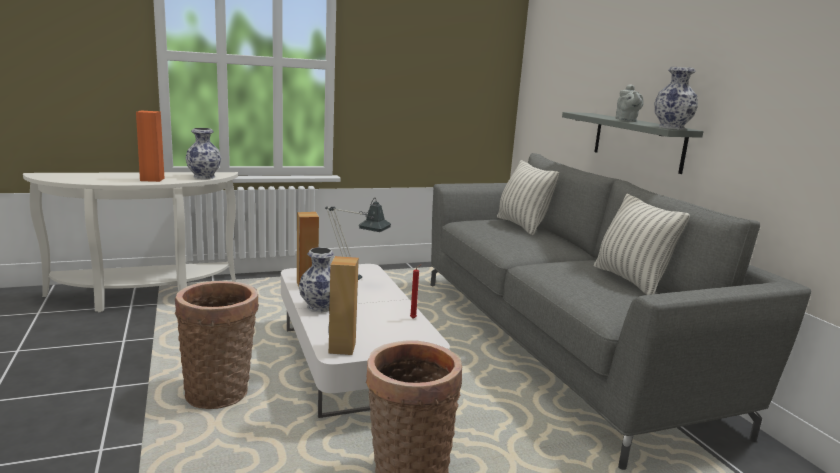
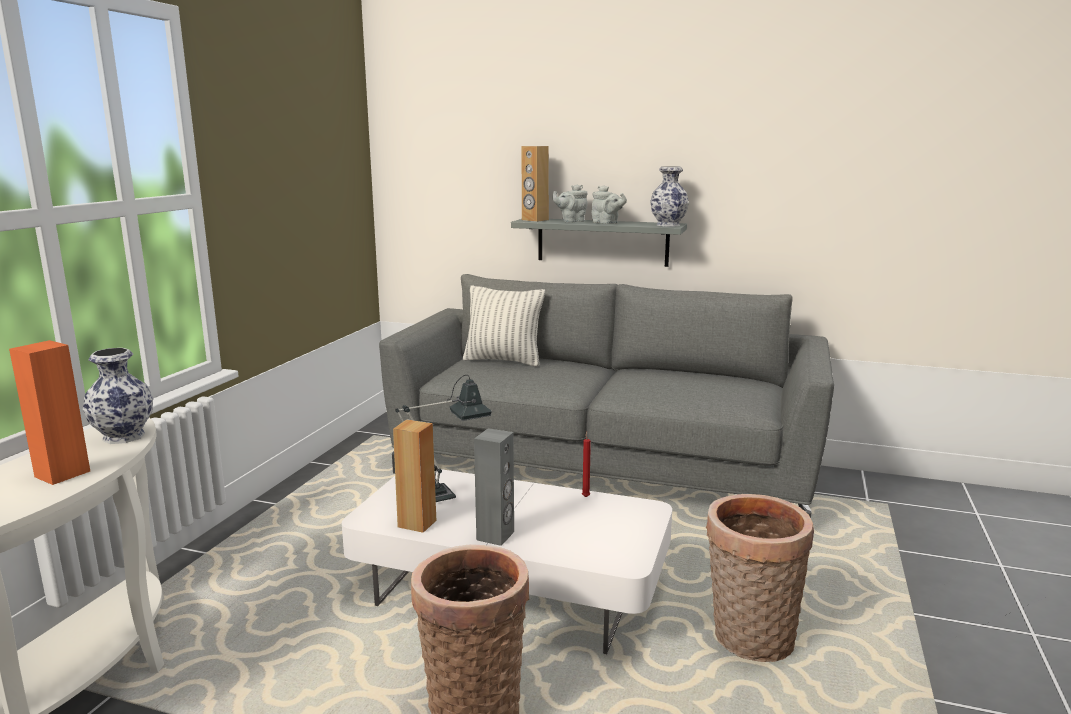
camera: 50 degrees left, 0 degrees up
(320, 307) = (496, 536): vase -> grey speaker
(341, 348) = (618, 556): brown speaker -> brown speaker (535, 220)
(607, 117) = (571, 221): none -> grey teapot
(630, 280) = (693, 377): pillow -> none

